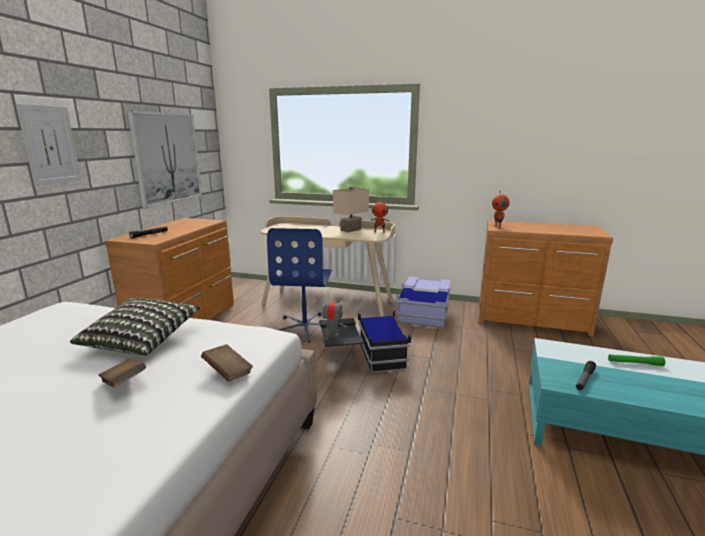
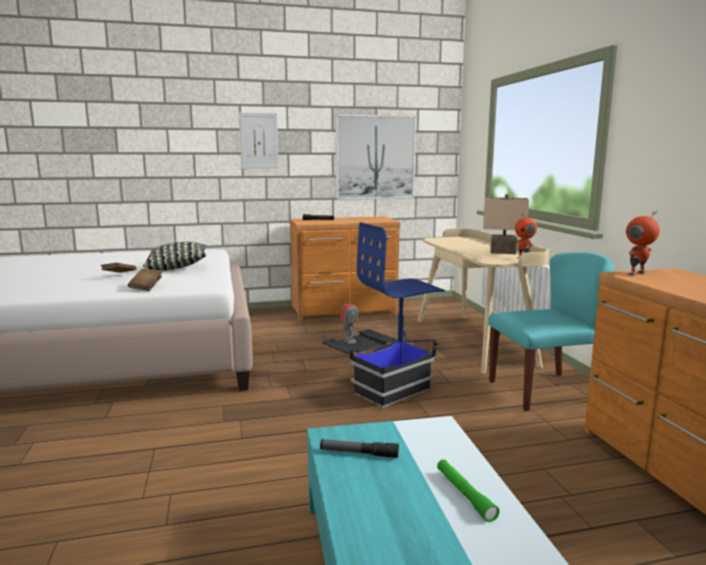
camera: 60 degrees right, 5 degrees down
(424, 313) = (544, 390): blue storage box -> turquoise chair

